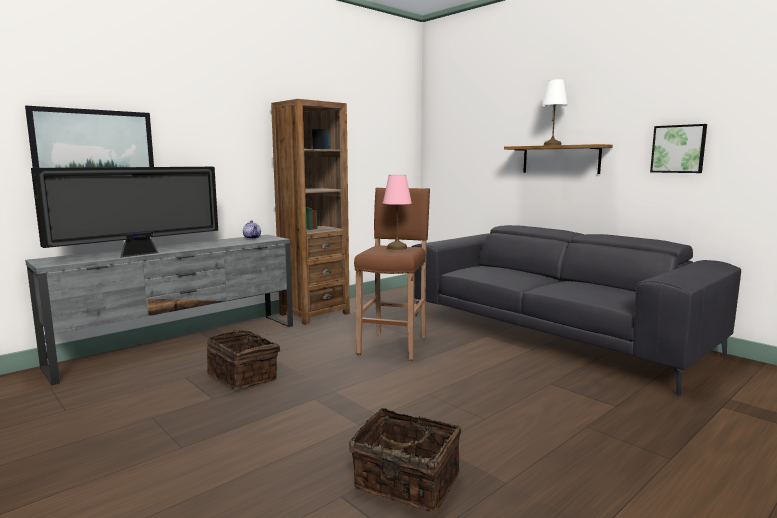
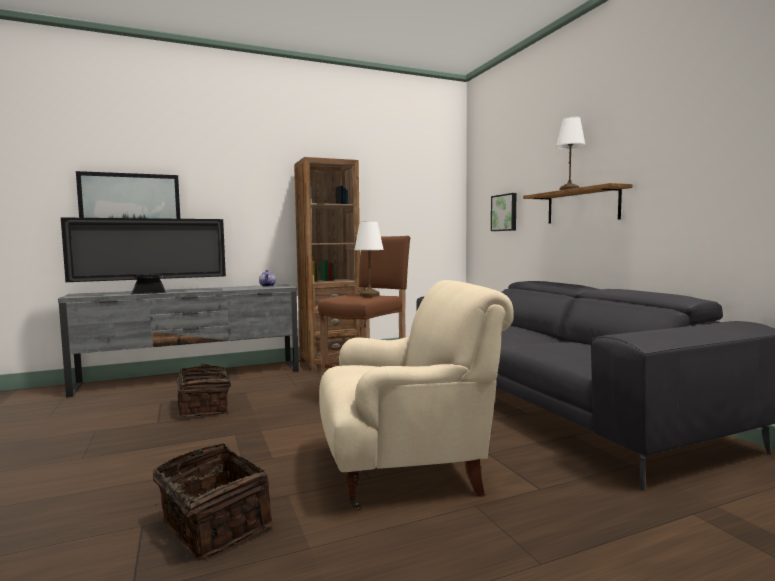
camera: 20 degrees right, 5 degrees down
(397, 248) = (369, 295): pink table lamp -> white table lamp
(505, 407) = (406, 469): none -> beige armchair
(678, 149) = (703, 181): picture -> picture (505, 212)

